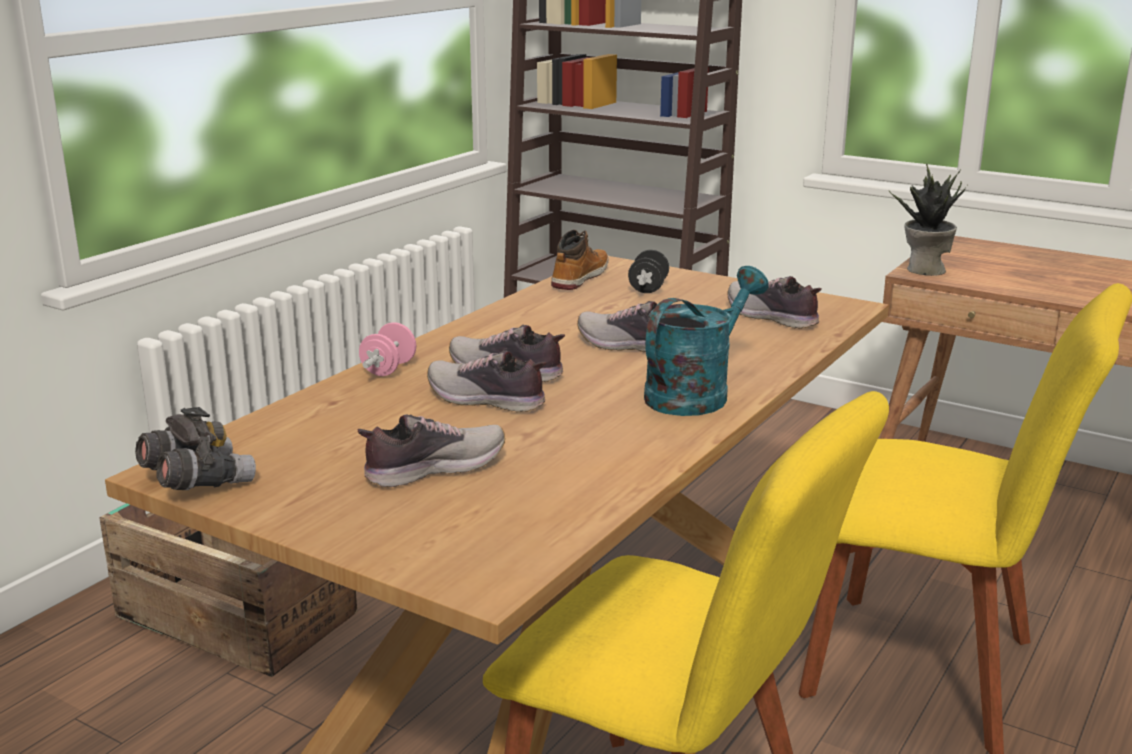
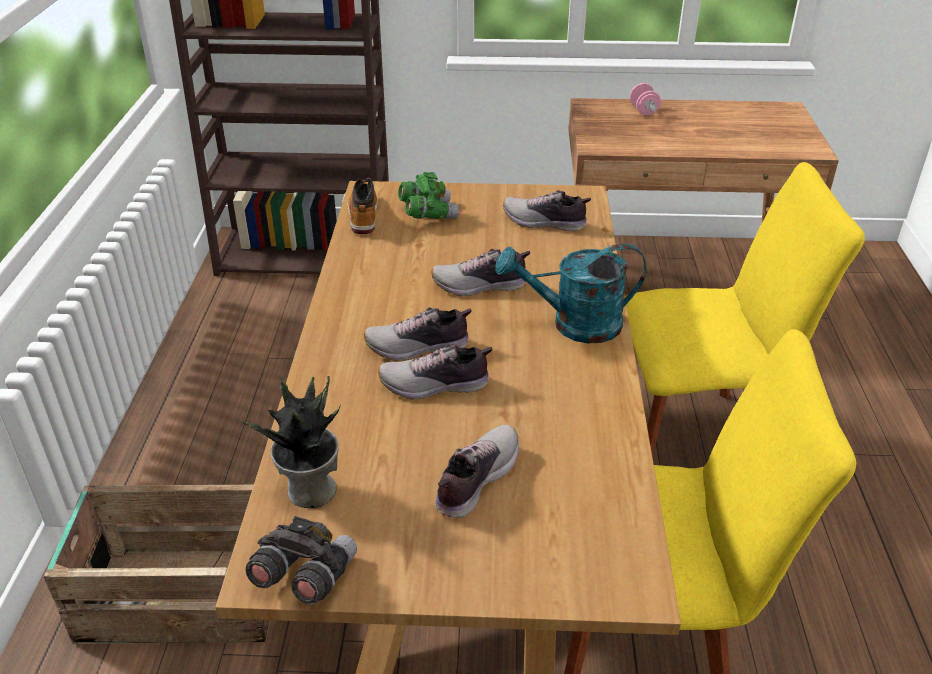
camera: 30 degrees left, 15 degrees up
(389, 369) = (321, 375): pink dumbbell -> pink dumbbell (643, 110)
(648, 288) = (428, 213): black dumbbell -> green binoculars
(695, 393) = (574, 325): turquoise watering can -> turquoise watering can turned 105 degrees counterclockwise
(924, 270) = (597, 142): potted plant -> potted plant (310, 491)

